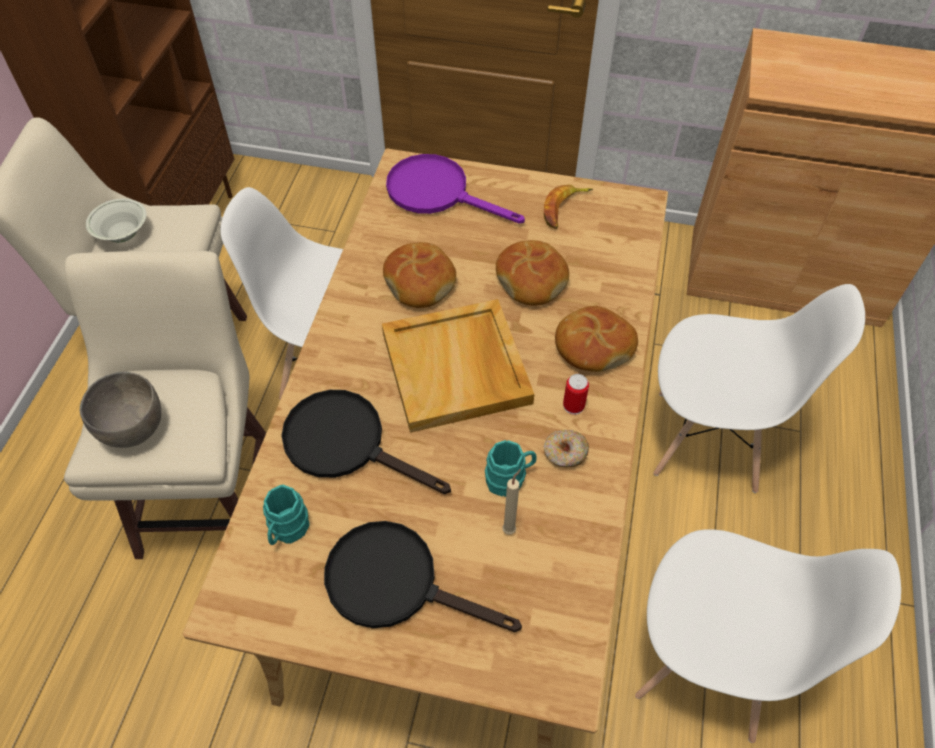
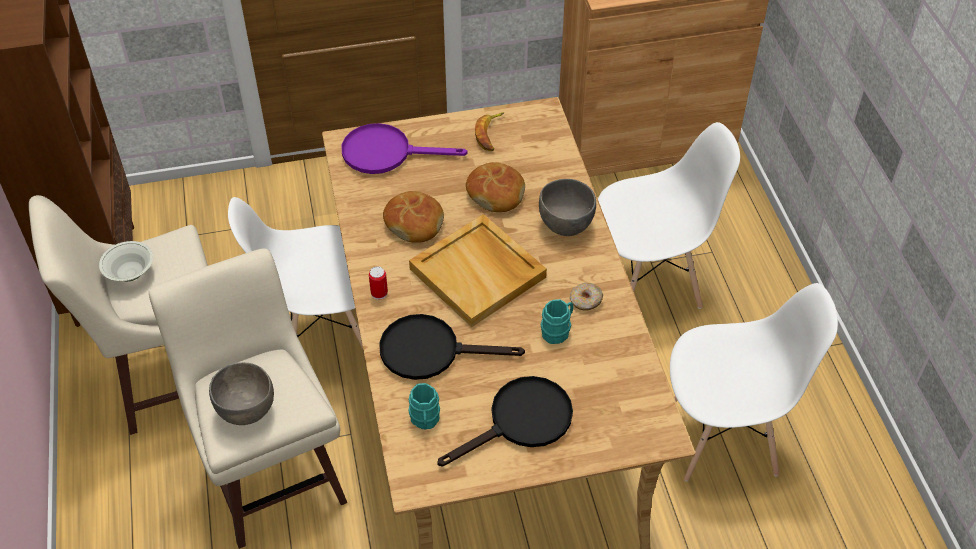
camera: 25 degrees left, 5 degrees down
(397, 582) = (521, 422): black frying pan -> black frying pan turned 150 degrees clockwise
(510, 529) = (576, 361): beige candle -> none
(573, 406) = (574, 268): can -> can (379, 293)
(593, 346) = (565, 224): bread -> grey bowl

